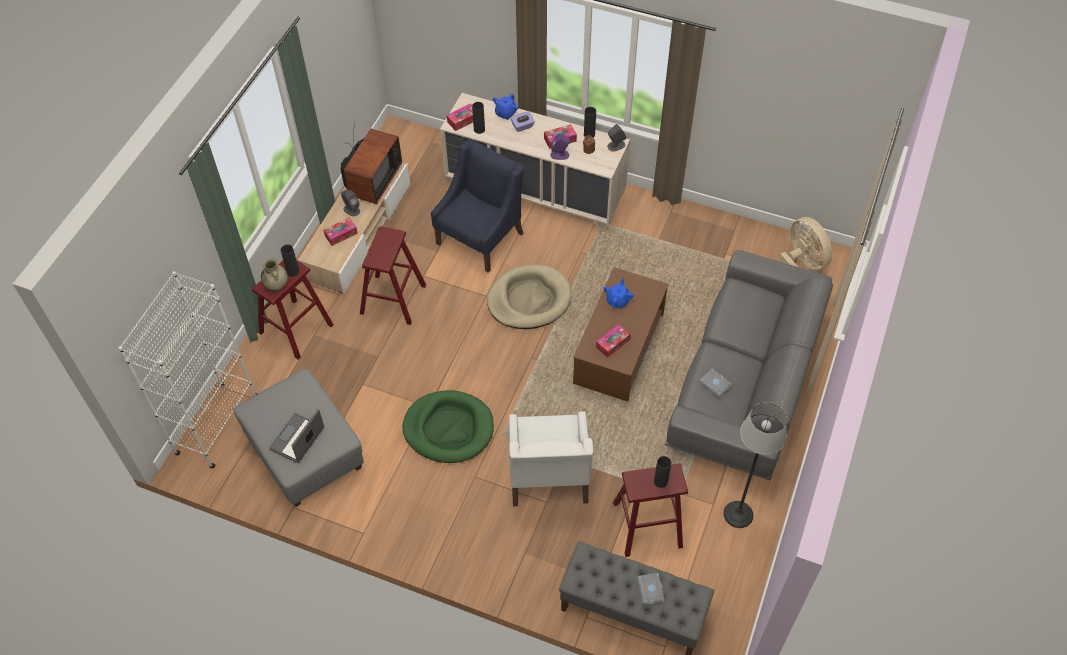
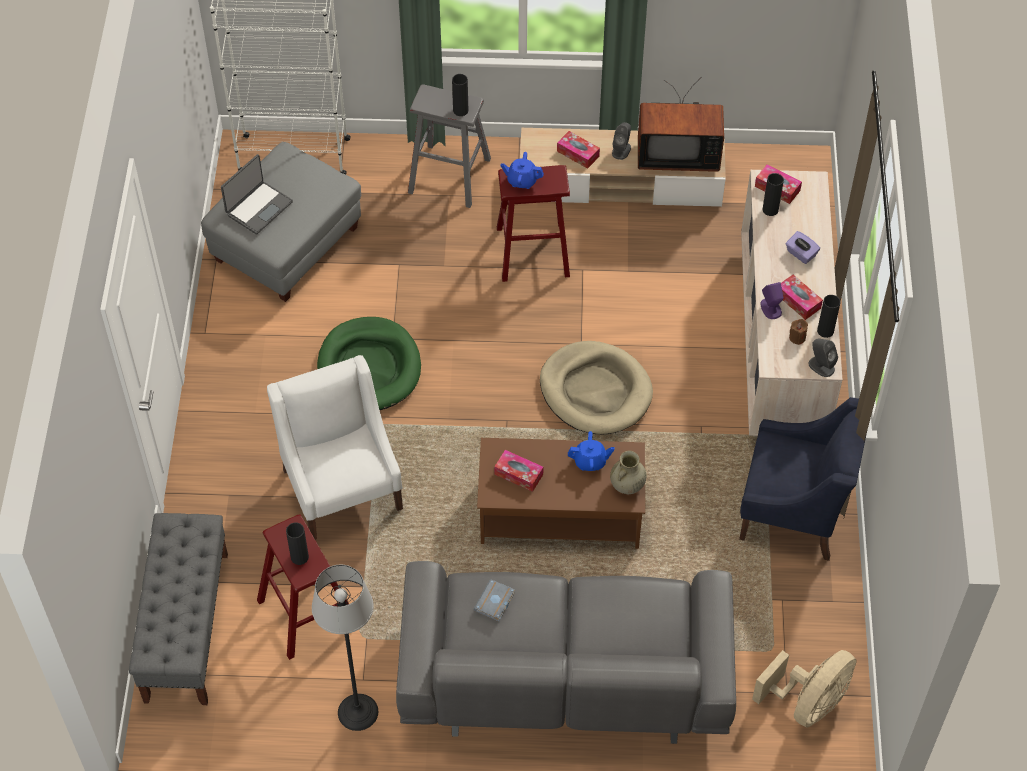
camera: 70 degrees right, 0 degrees up
(276, 285) = (435, 103): beige vase -> beige vase (627, 486)
(296, 329) = (449, 175): red stool -> grey stool
(298, 439) = (258, 208): laptop -> laptop turned 120 degrees clockwise
(481, 238) = (671, 309): blue armchair -> blue armchair (794, 510)
(505, 113) = (814, 228): blue teapot -> blue teapot (522, 180)
(548, 474) = (342, 488): white armchair -> white armchair turned 90 degrees clockwise
(651, 590) = (176, 605): grey book -> none

